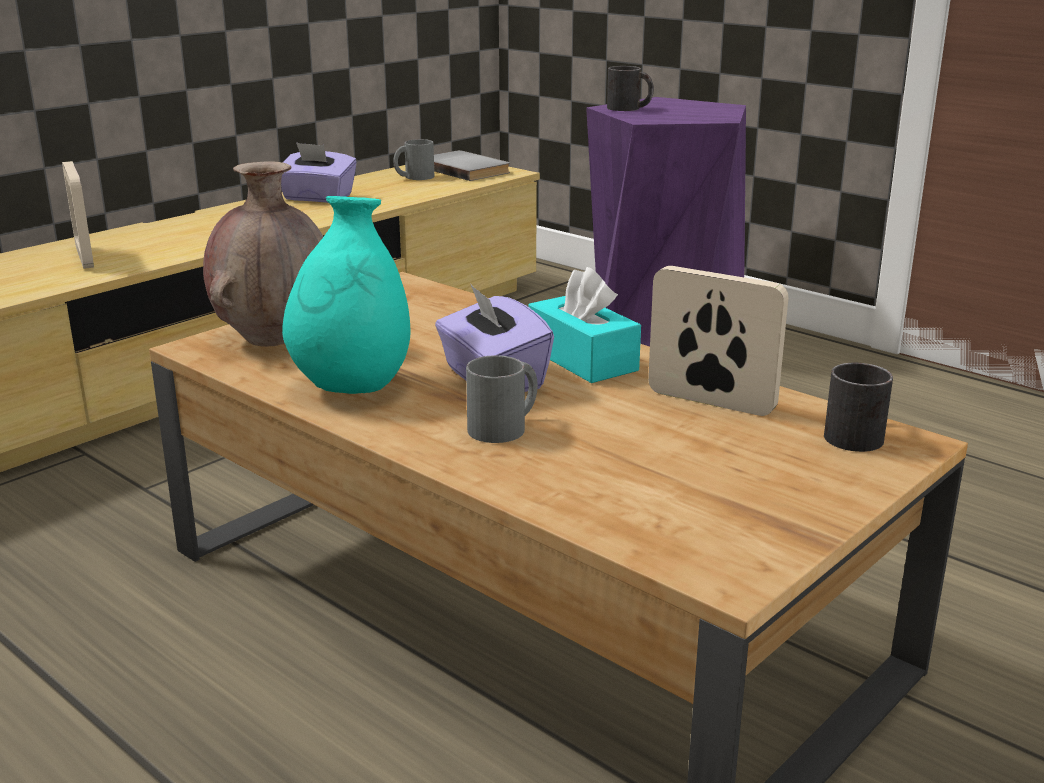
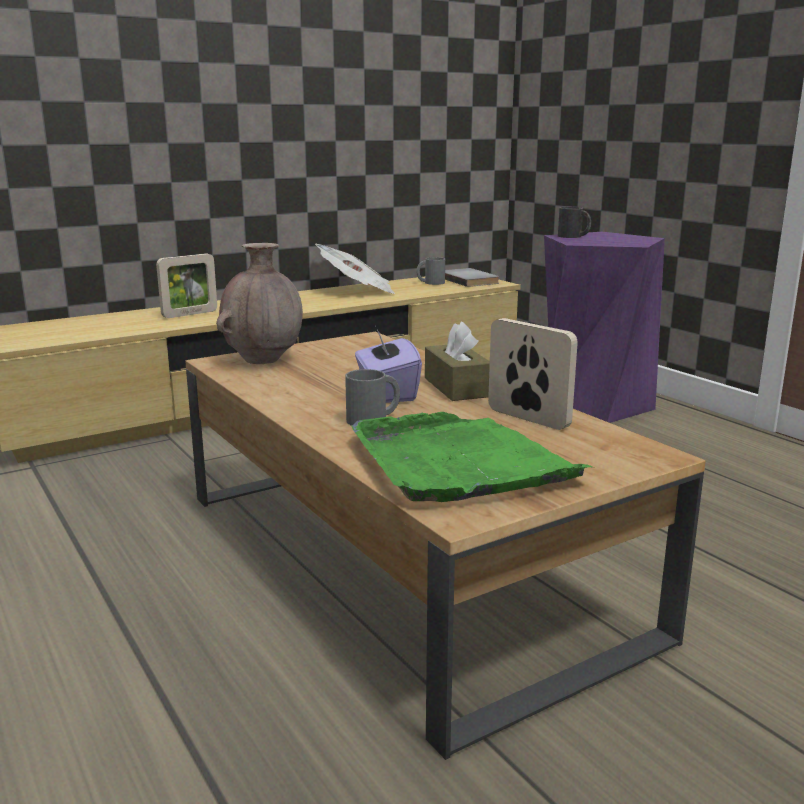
camera: 15 degrees right, 5 degrees down
(84, 257) = (190, 314): picture frame -> picture frame turned 120 degrees counterclockwise
(317, 198) = (357, 291): purple tissue box -> newspaper
(352, 388) = (291, 390): turquoise vase -> none
(582, 359) = (457, 387): turquoise tissue box -> brown tissue box
(671, 487) = (459, 463): none -> green tray
(858, 433) = (622, 446): black mug -> none

